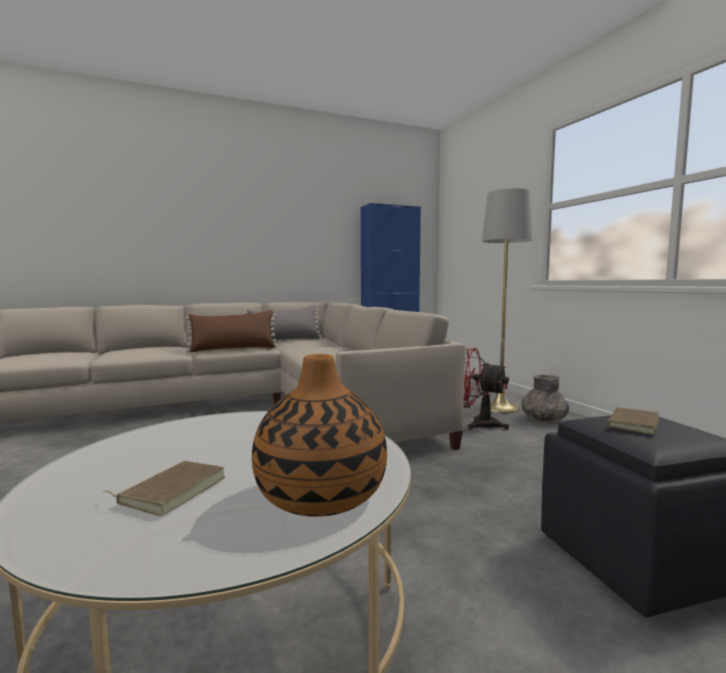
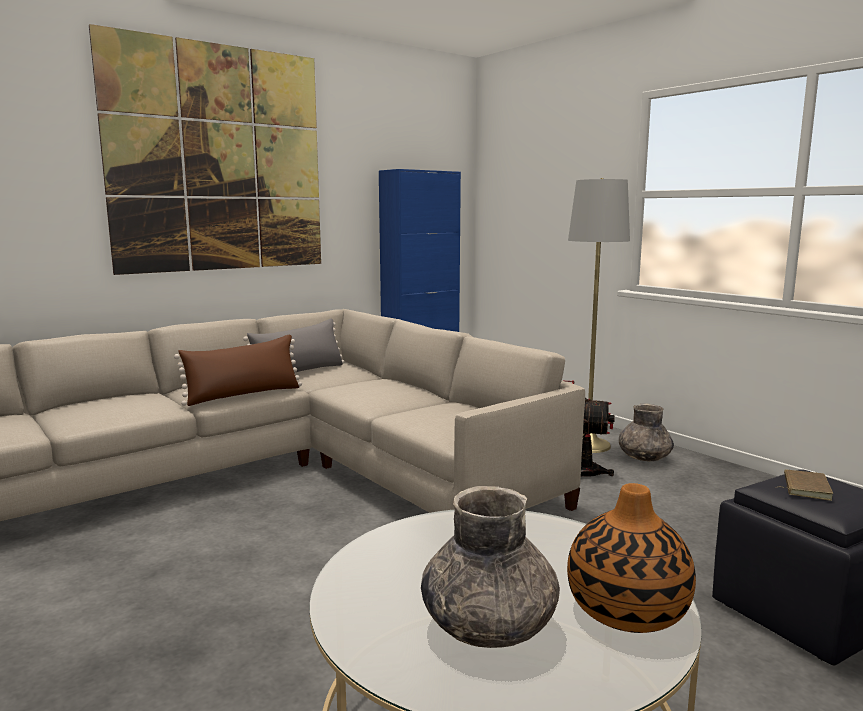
camera: 15 degrees left, 5 degrees up
(172, 490) = (489, 626): brown book -> grey vase
(244, 196) = (219, 159): none -> picture

